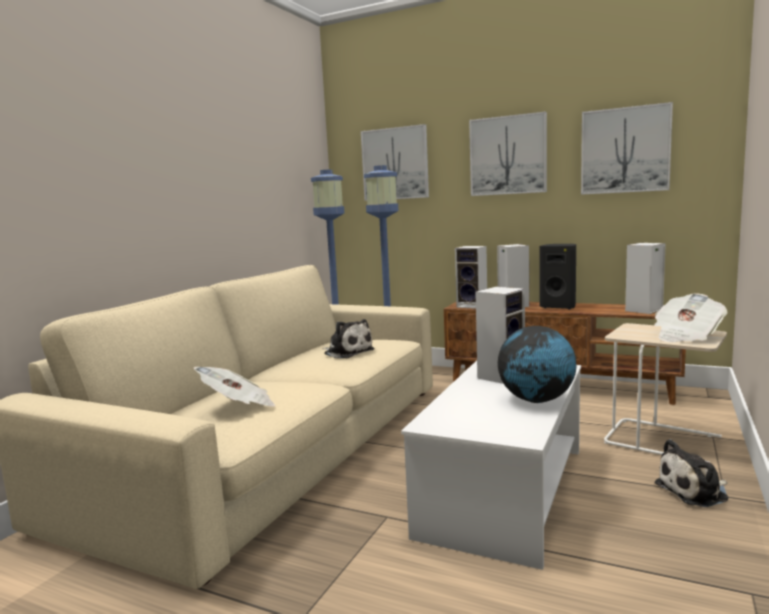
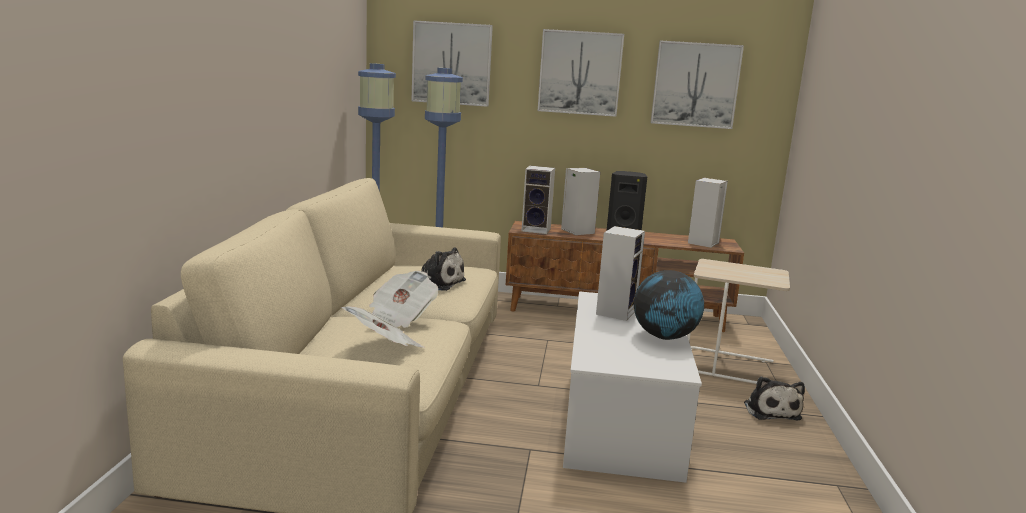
camera: 20 degrees left, 5 degrees up
(685, 336) = (759, 275): newspaper -> newspaper (399, 318)
(695, 491) = (771, 410): plush toy -> plush toy turned 60 degrees counterclockwise

